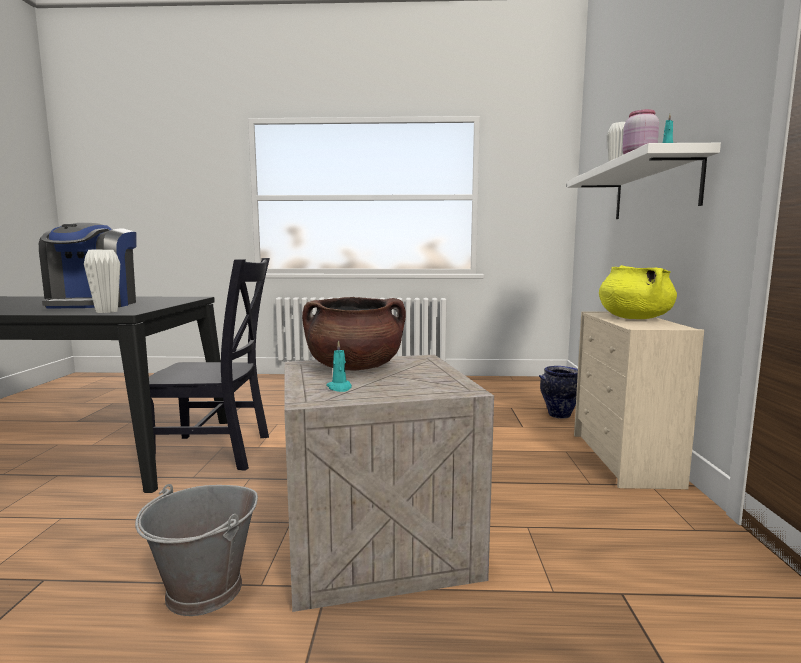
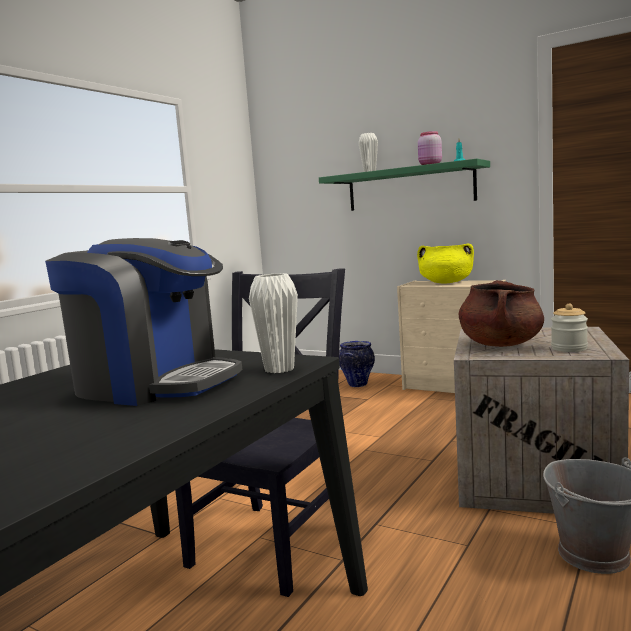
camera: 60 degrees left, 0 degrees up
(339, 388) = (569, 348): turquoise candle -> jar
(654, 189) = (409, 188): white shelf -> green shelf

